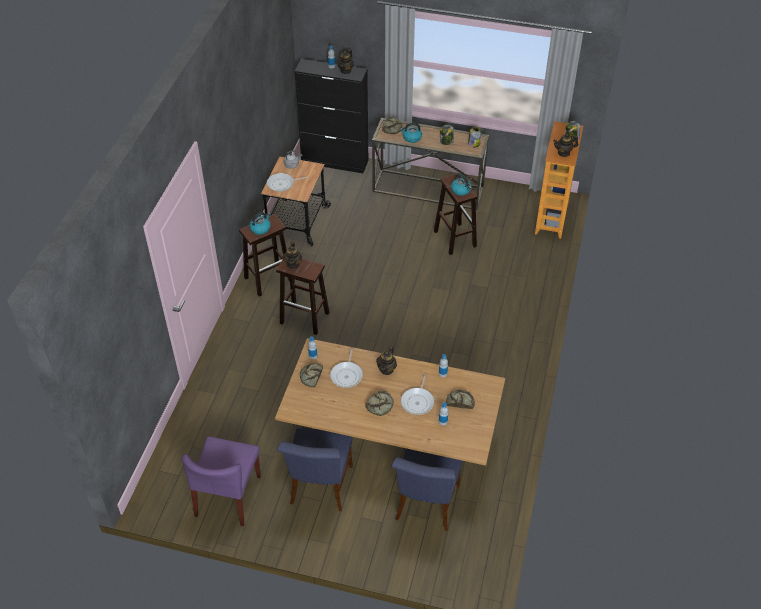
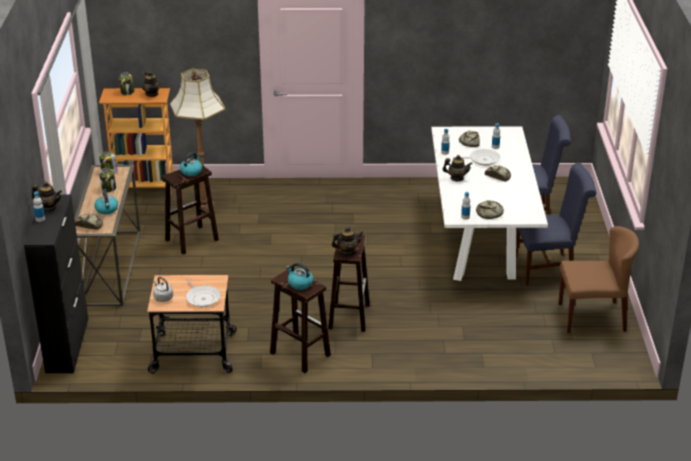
camera: 105 degrees left, 15 degrees down
(228, 496) = (592, 317): purple chair -> brown chair
(347, 375) = (476, 196): frying pan -> none
(391, 446) = (480, 239): brown dining table -> white dining table
(511, 253) = (204, 205): none -> floor lamp

